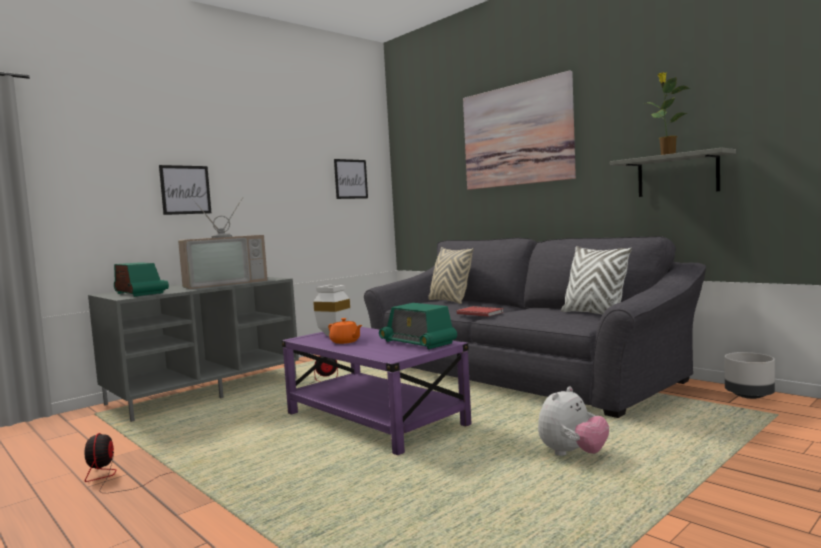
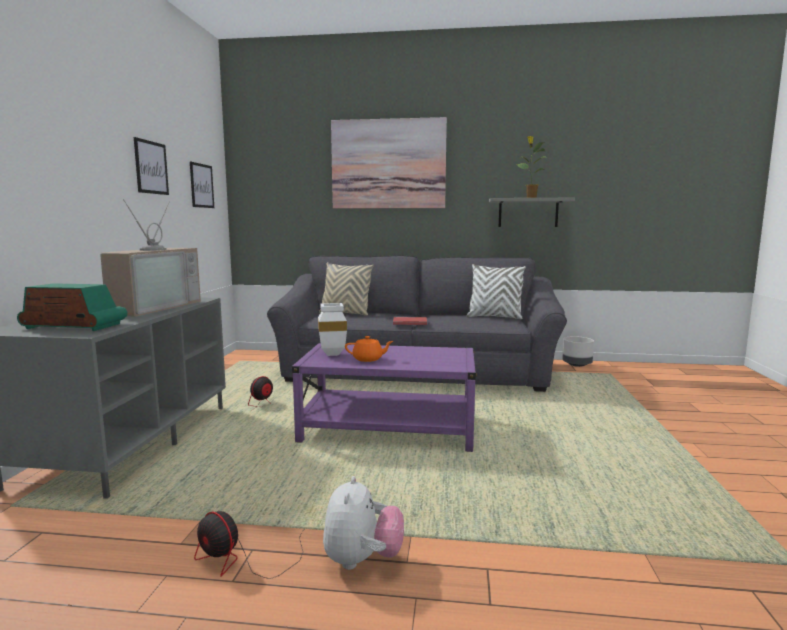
camera: 40 degrees left, 5 degrees up
(185, 190) = (66, 183): picture -> picture (151, 167)
(418, 342) = (436, 352): radio -> none
(572, 454) = (570, 421): plush toy -> plush toy (362, 560)

